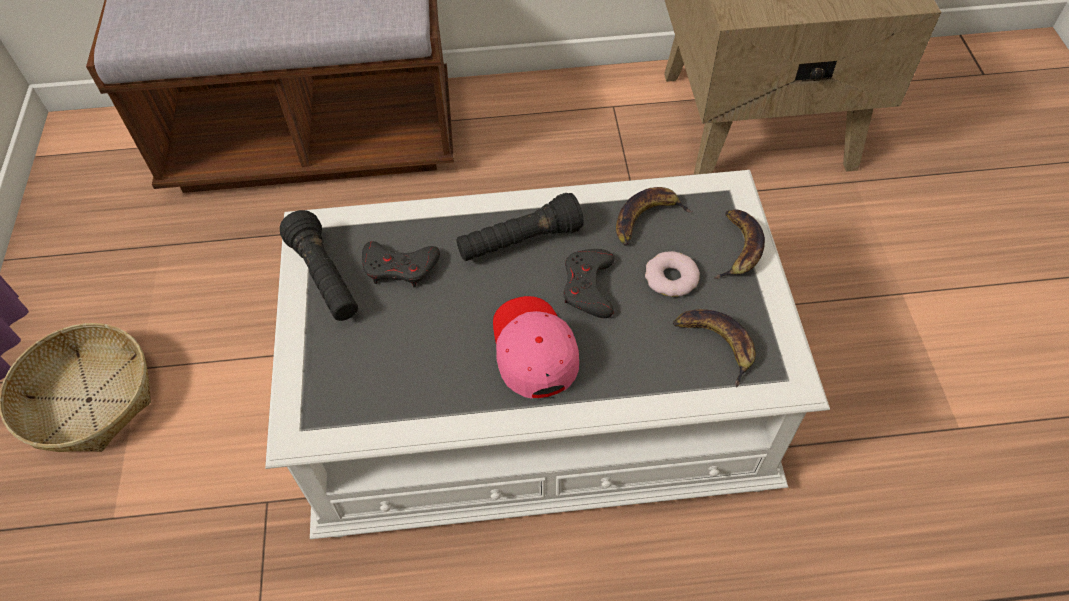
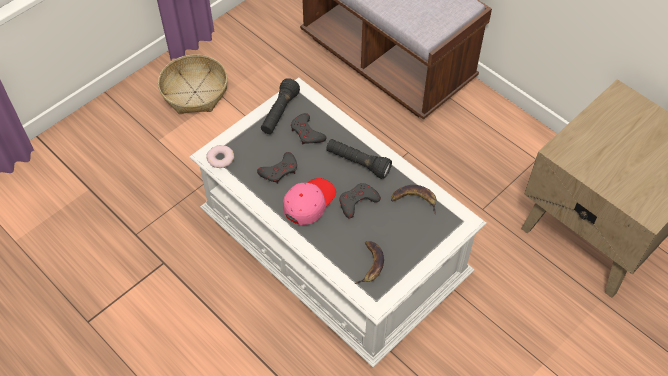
camera: 50 degrees right, 0 degrees up
(433, 350) = (279, 170): none -> grey game controller
(671, 278) = (390, 228): donut -> donut (220, 158)
(739, 248) = (431, 243): banana -> none

